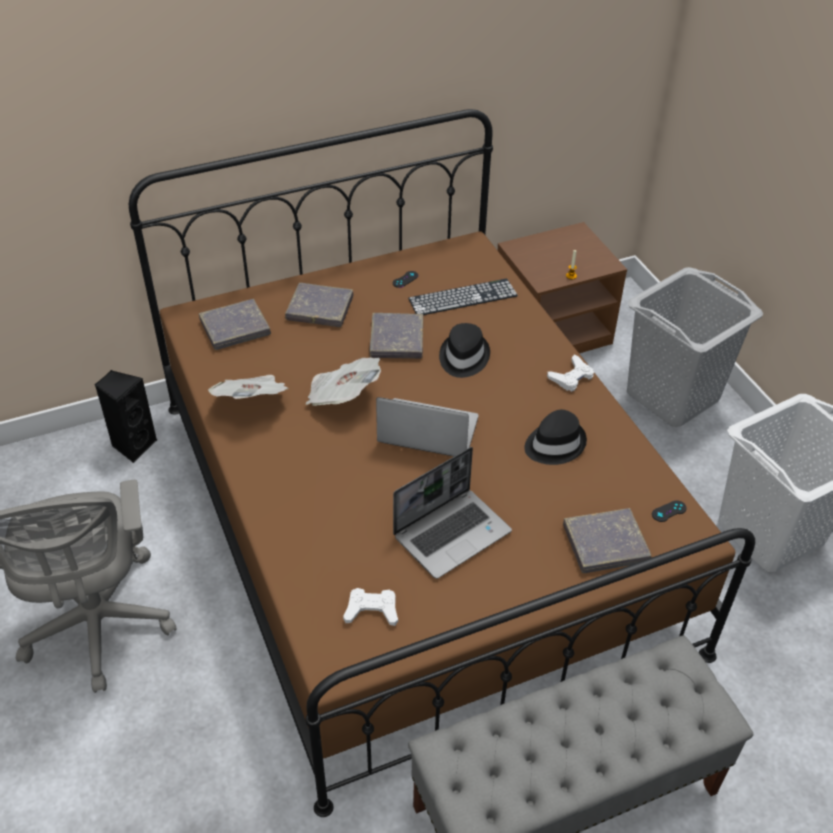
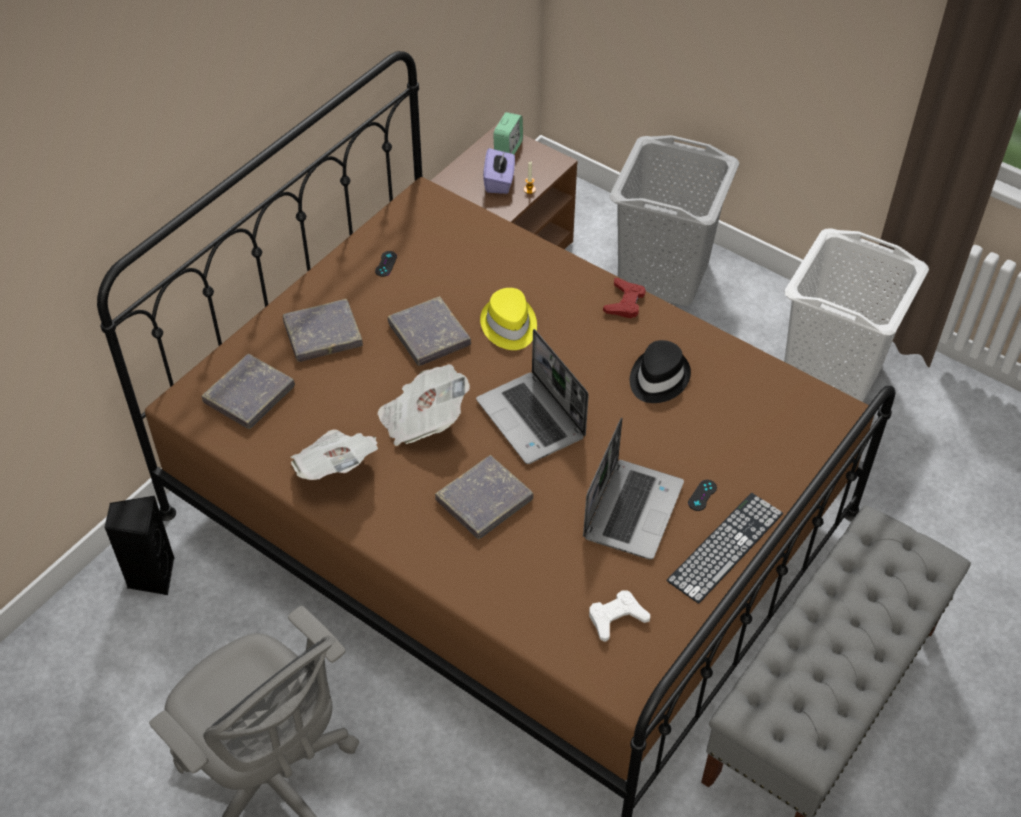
camera: 30 degrees left, 5 degrees up
(426, 431) = (532, 419): laptop -> laptop turned 105 degrees counterclockwise
(463, 297) = (459, 260): keyboard -> keyboard (725, 547)
(463, 357) = (508, 326): black hat -> yellow hat
(551, 262) = (499, 182): none -> purple tissue box
(571, 377) = (624, 302): white game controller -> red game controller
(576, 242) = (508, 149): none -> alarm clock
(605, 544) = (769, 454): grey book -> grey book (484, 501)
(669, 511) = (799, 397): black game controller -> black game controller (702, 495)

